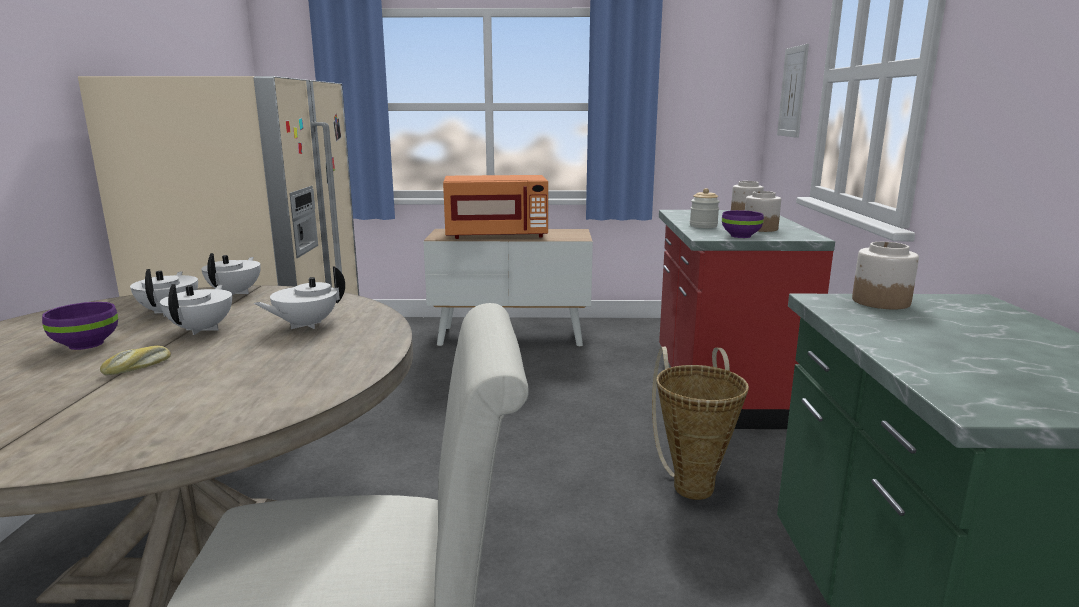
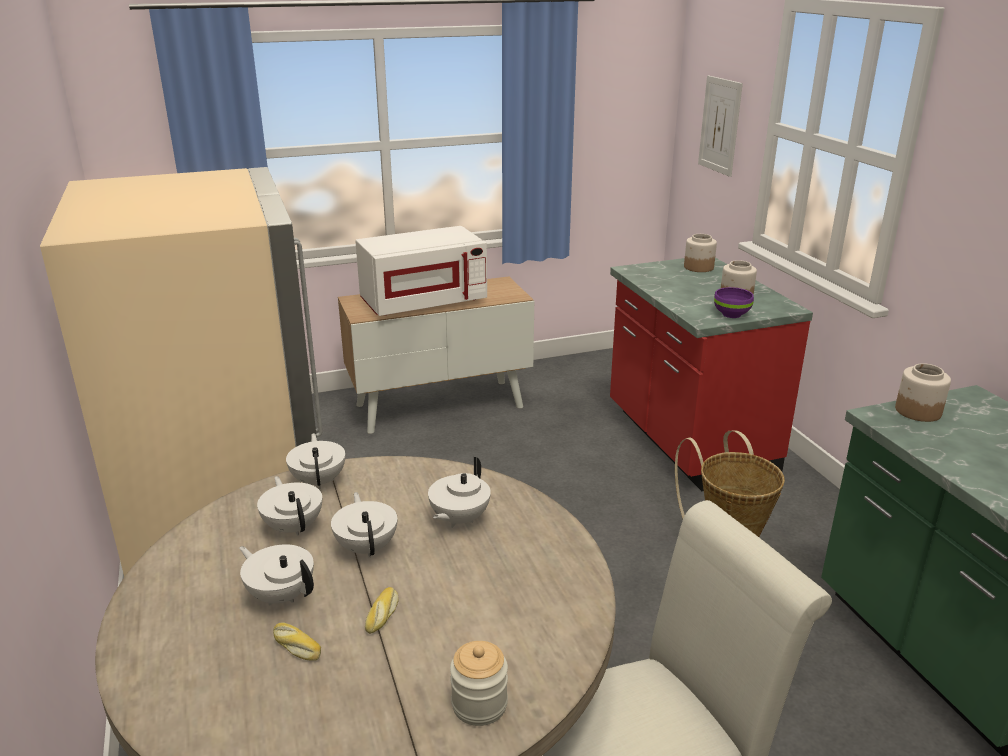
camera: 20 degrees left, 10 degrees up
(35, 373) = (295, 647): none -> bread
(87, 344) = (281, 595): purple bowl -> white teapot
(496, 235) = (423, 302): orange microwave -> white microwave
(703, 226) = (683, 298): jar -> jar (479, 704)

